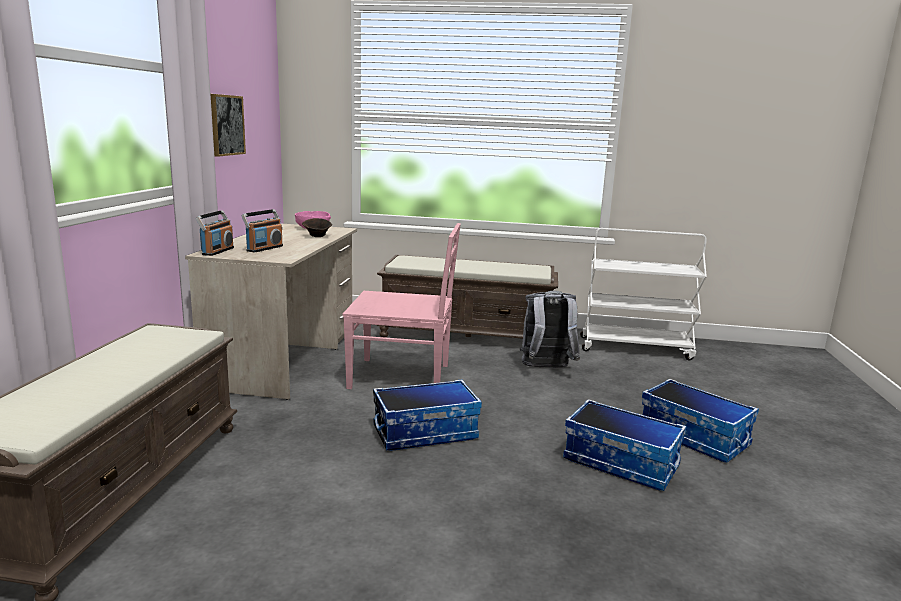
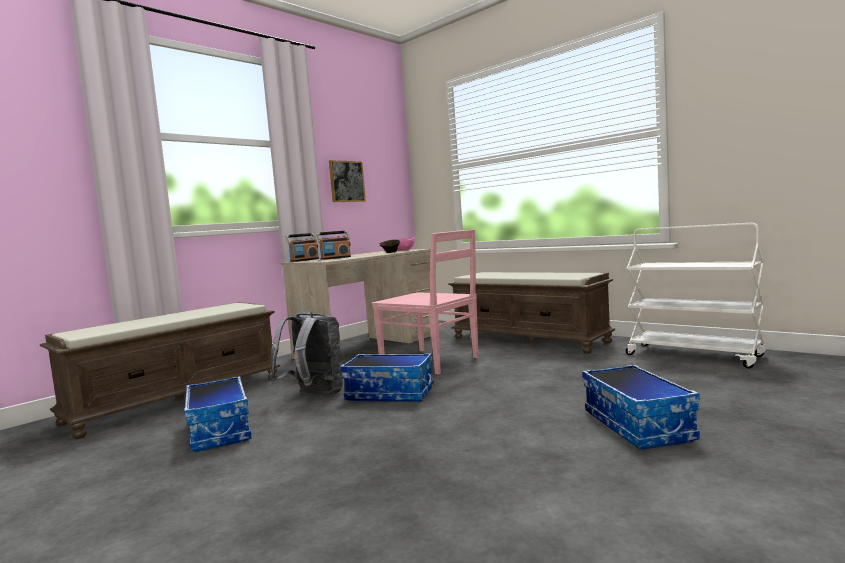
camera: 35 degrees right, 10 degrees down
(546, 369) = (564, 364): grey backpack -> grey backpack (314, 395)
(621, 463) = (521, 433): storage box -> storage box (221, 431)

